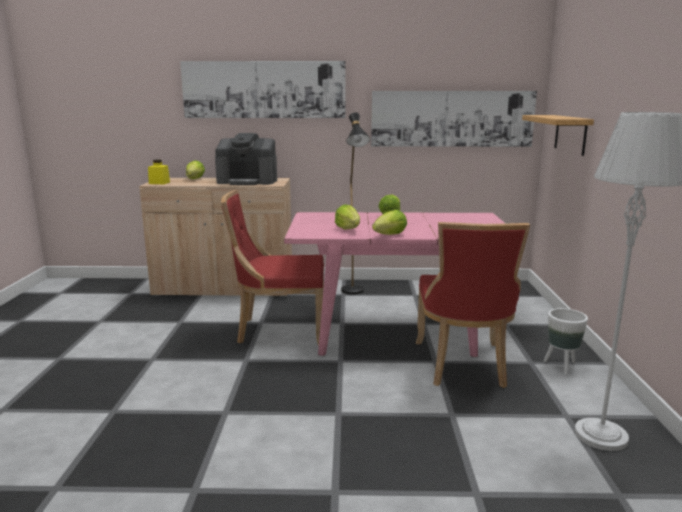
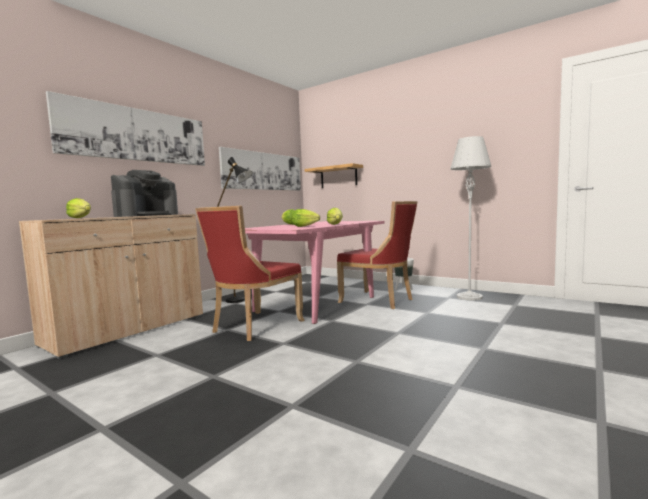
camera: 55 degrees left, 10 degrees down
(159, 183) = (55, 219): yellow jar -> none

